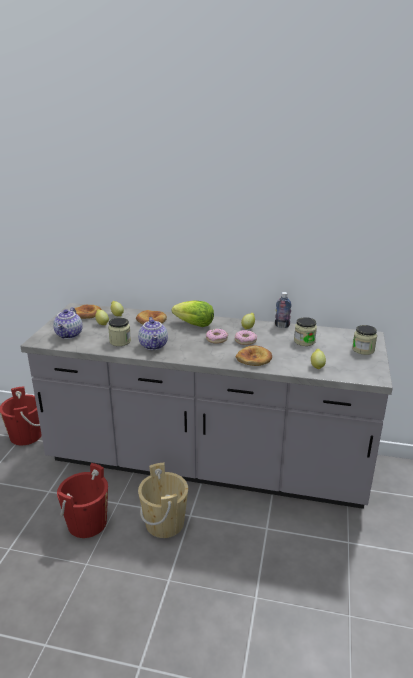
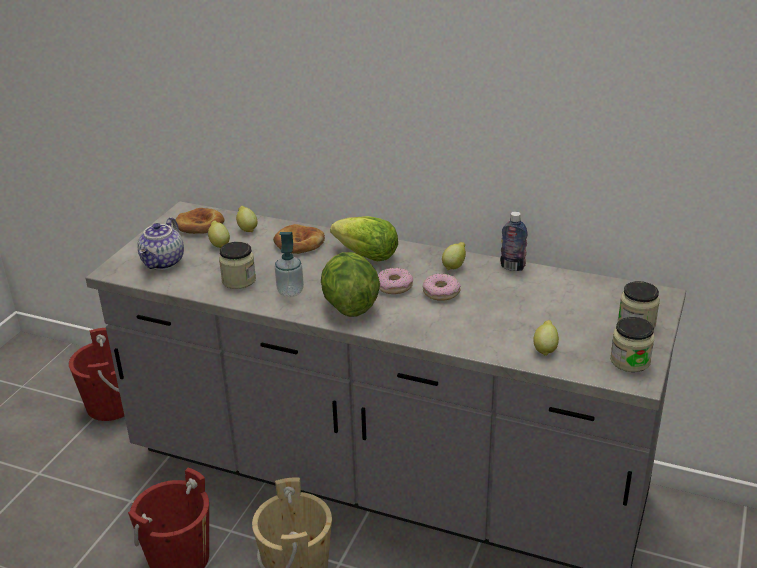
camera: 10 degrees right, 5 degrees up
(154, 346) = (290, 292): teapot -> soap dispenser
(193, 351) = (349, 306): none -> lettuce
(254, 358) = (445, 327): bread -> none
(304, 341) = (540, 300): jar -> jar (630, 361)

